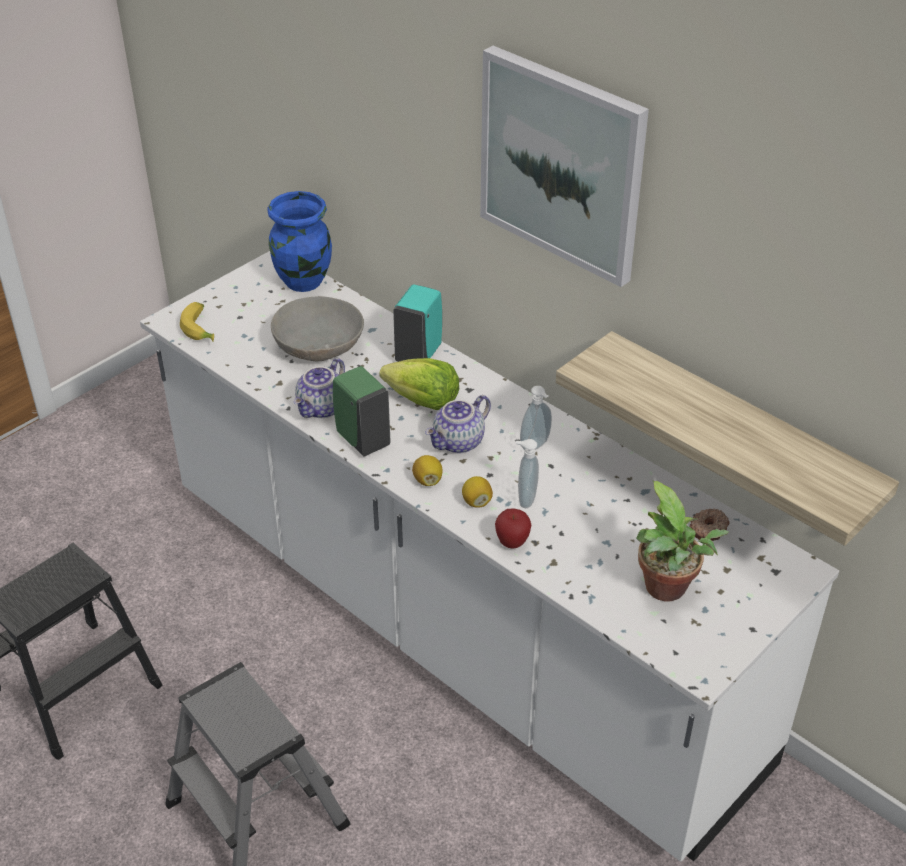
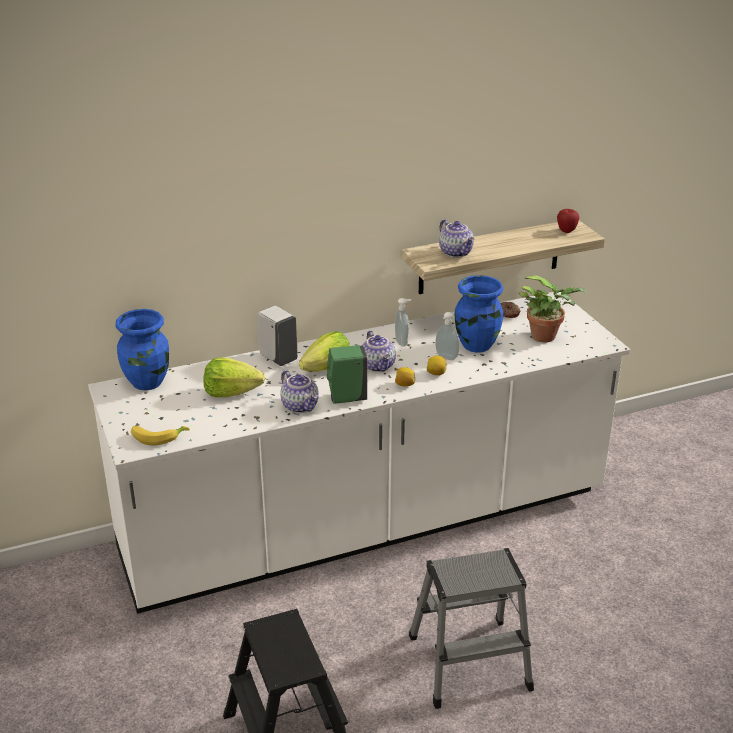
camera: 65 degrees left, 10 degrees down
(319, 346) = (231, 392): grey bowl -> lettuce
(419, 353) = (277, 358): turquoise soap dispenser -> white soap dispenser
(512, 542) = (479, 371): apple -> apple (566, 231)
(562, 164) = (356, 159): picture -> none
(581, 520) = (476, 345): none -> blue vase
(643, 383) = (456, 252): none -> teapot

